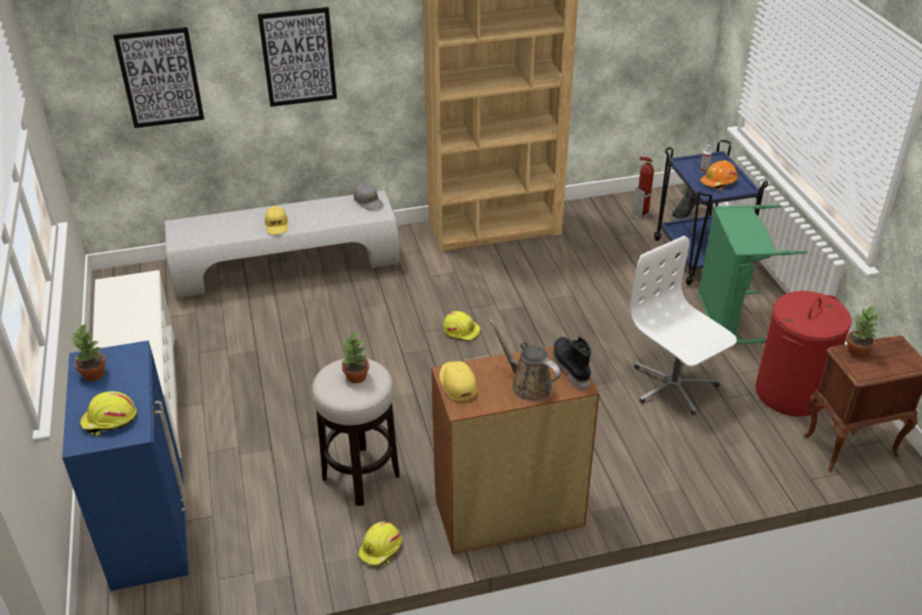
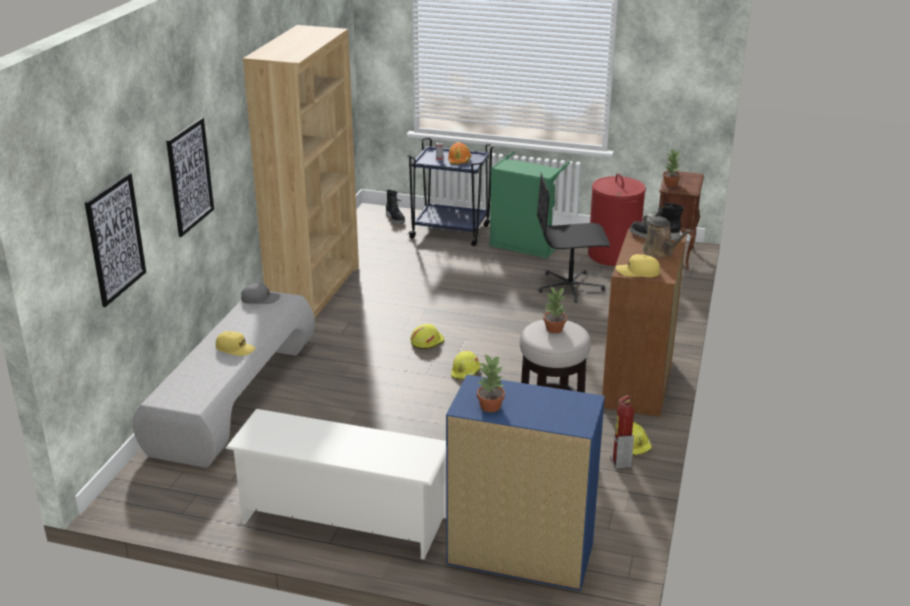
camera: 60 degrees left, 10 degrees down
(109, 420) = (562, 409): yellow hard hat -> yellow hard hat (466, 372)
(528, 385) = (659, 252): brown watering can -> brown watering can turned 105 degrees counterclockwise
(641, 213) = (373, 231): fire extinguisher -> fire extinguisher (620, 463)
(673, 386) = (570, 287): white office chair -> black office chair

